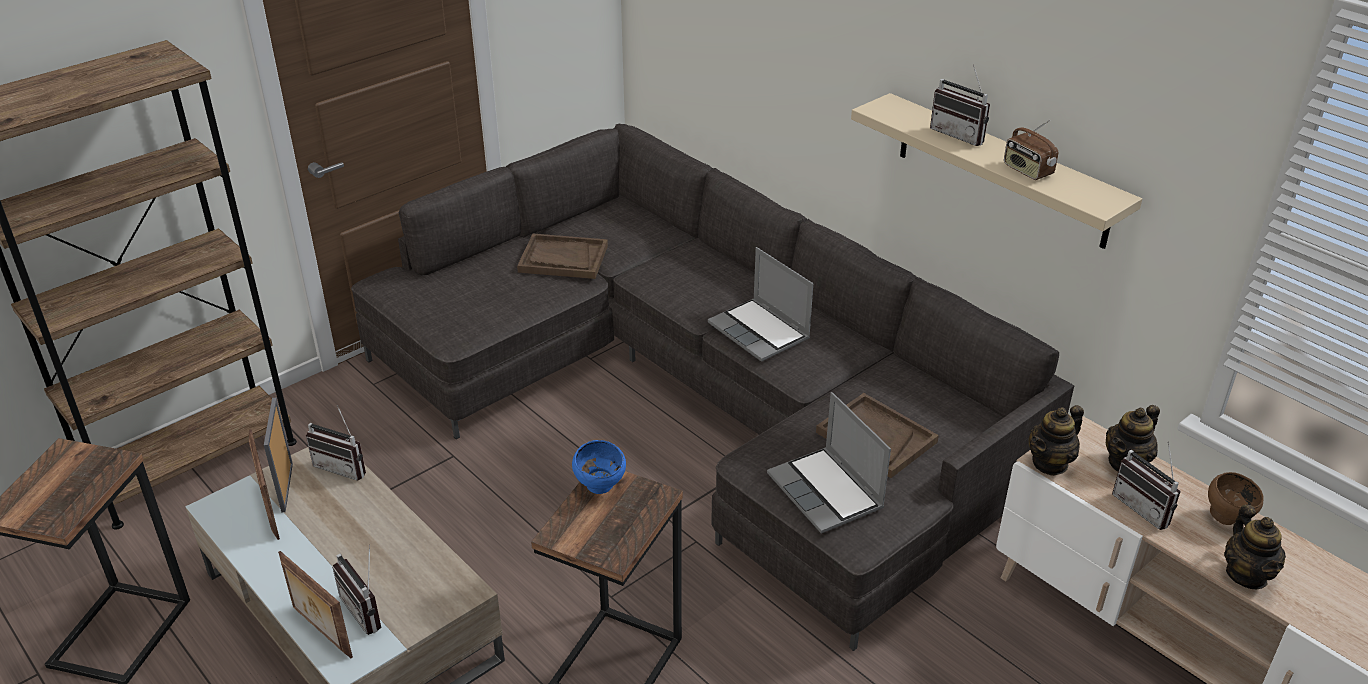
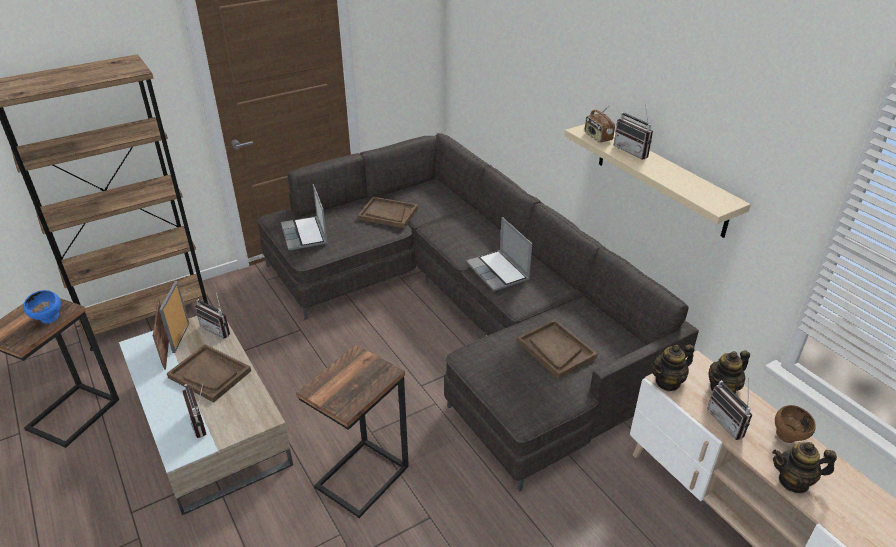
camera: 10 degrees right, 0 degrees up
(320, 632) = (169, 432): picture frame -> none
(354, 538) = (210, 374): none -> brown tray
(601, 488) = (352, 362): blue bowl -> blue bowl (49, 320)
(827, 492) = (512, 383): laptop -> laptop (305, 235)
(1027, 171) = (672, 178): radio -> radio (597, 137)
(1246, 575) = (794, 481): teapot -> teapot turned 90 degrees clockwise

